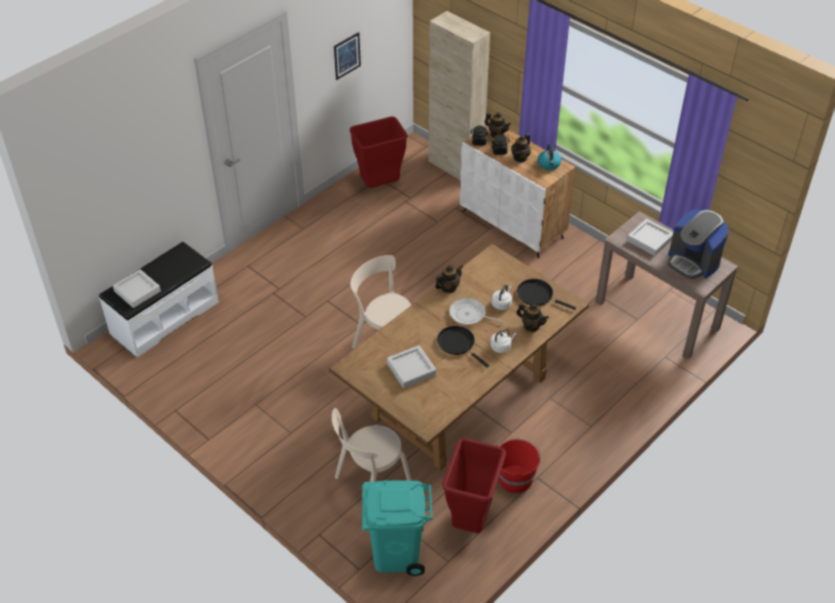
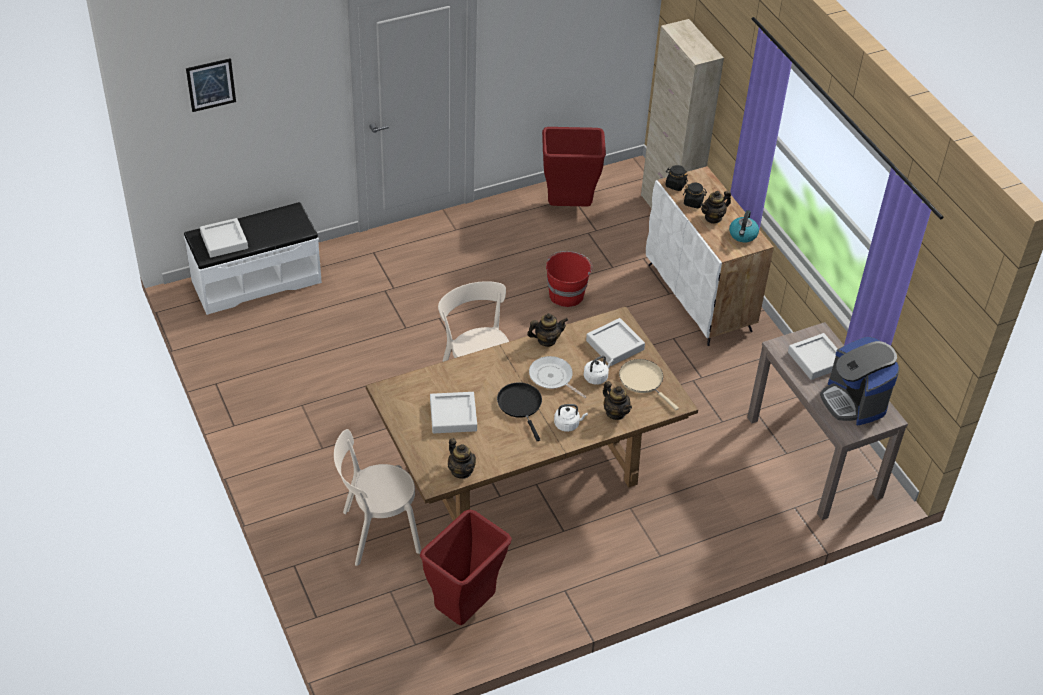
camera: 20 degrees right, 0 degrees up
(347, 56) = (556, 42): picture -> picture (211, 84)
(396, 553) = (364, 614): turquoise trash can -> none
(497, 134) = (701, 182): teapot -> teapot (461, 471)
(501, 275) = (615, 345): none -> grey tray
(515, 478) = (539, 582): red bucket -> red bucket (566, 294)
(537, 295) = (643, 381): black frying pan -> beige frying pan

